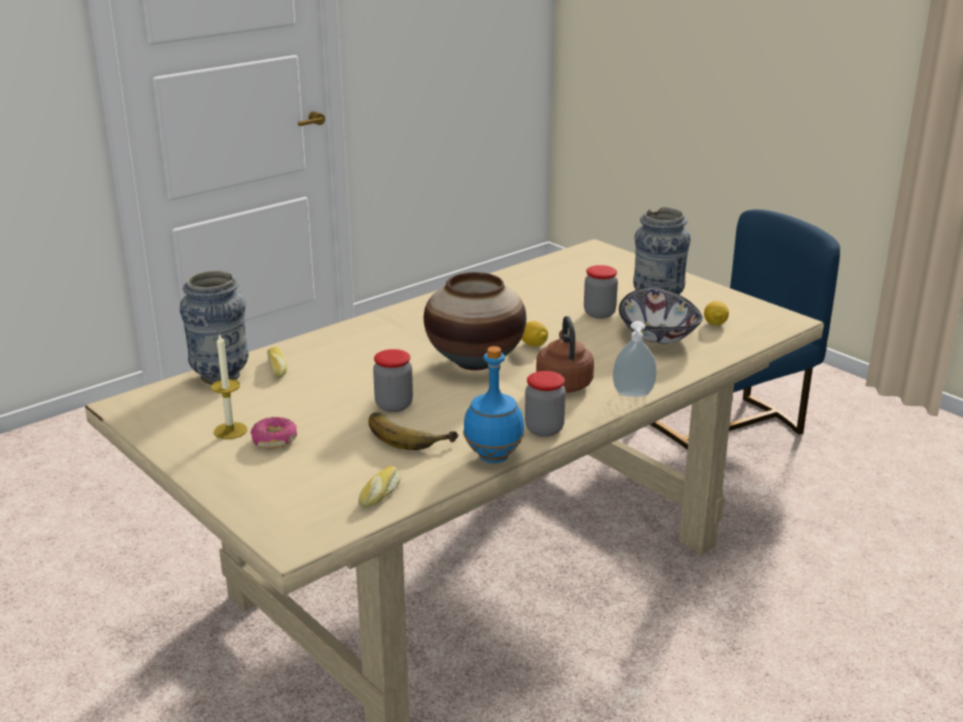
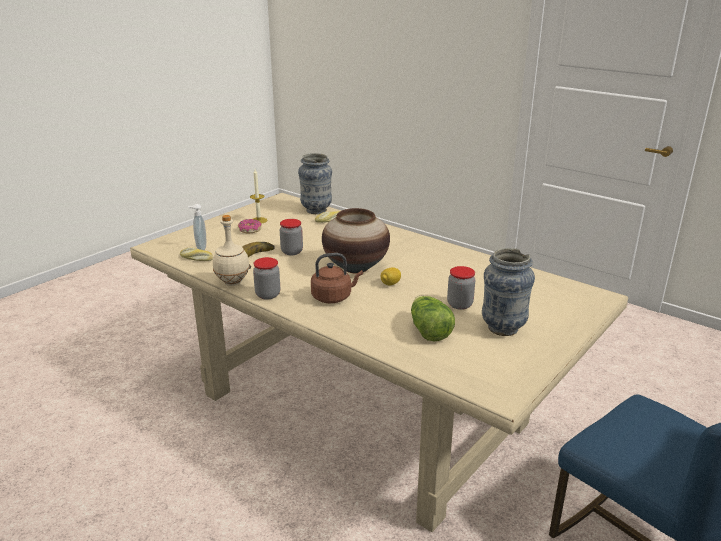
camera: 80 degrees right, 0 degrees up
(493, 457) = (233, 282): blue bottle -> beige bottle
(633, 395) = (321, 322): soap dispenser -> soap dispenser (200, 248)
(659, 336) = (428, 330): bowl -> lettuce
(715, 324) = (469, 356): lemon -> none

